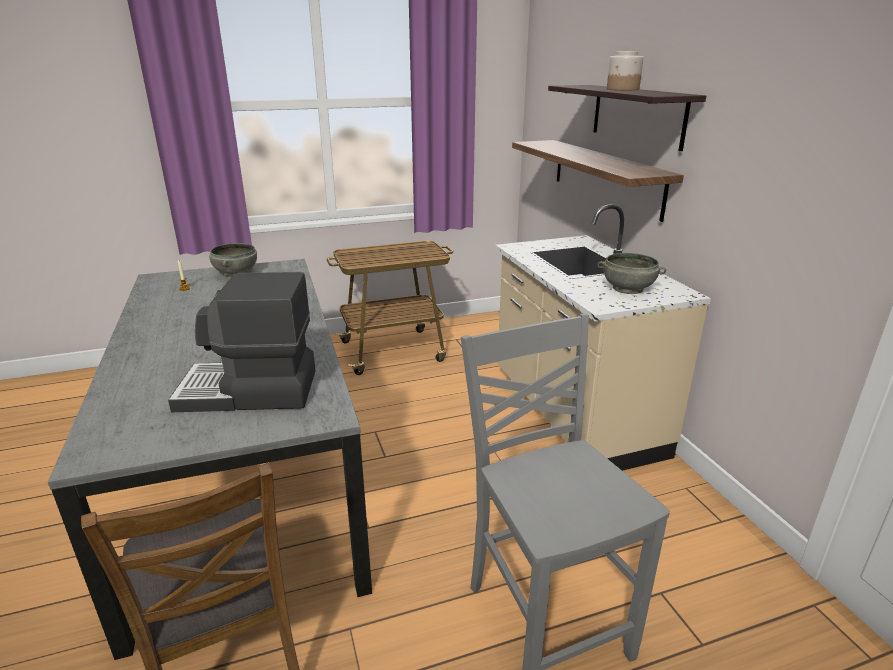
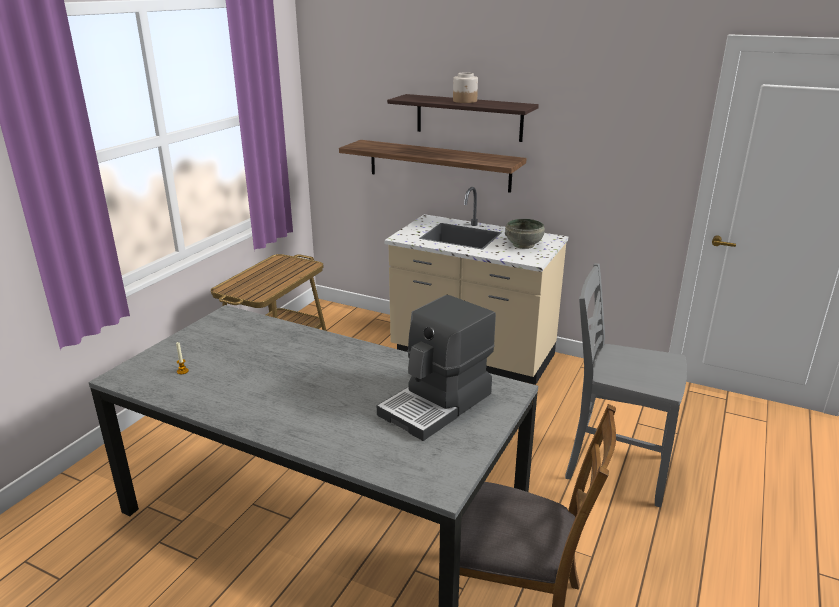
camera: 45 degrees left, 0 degrees up
(235, 273) = (194, 340): grey bowl -> none

